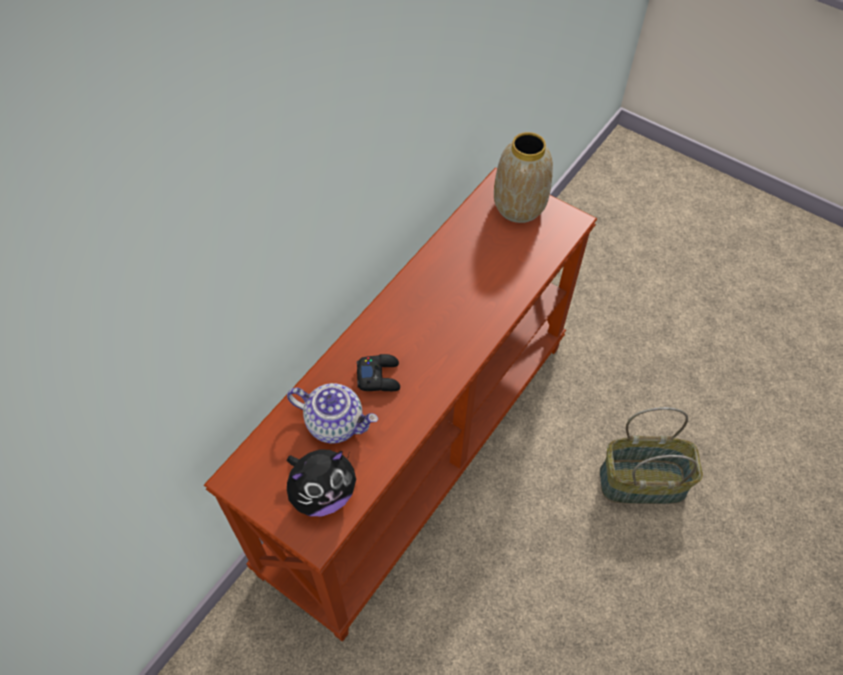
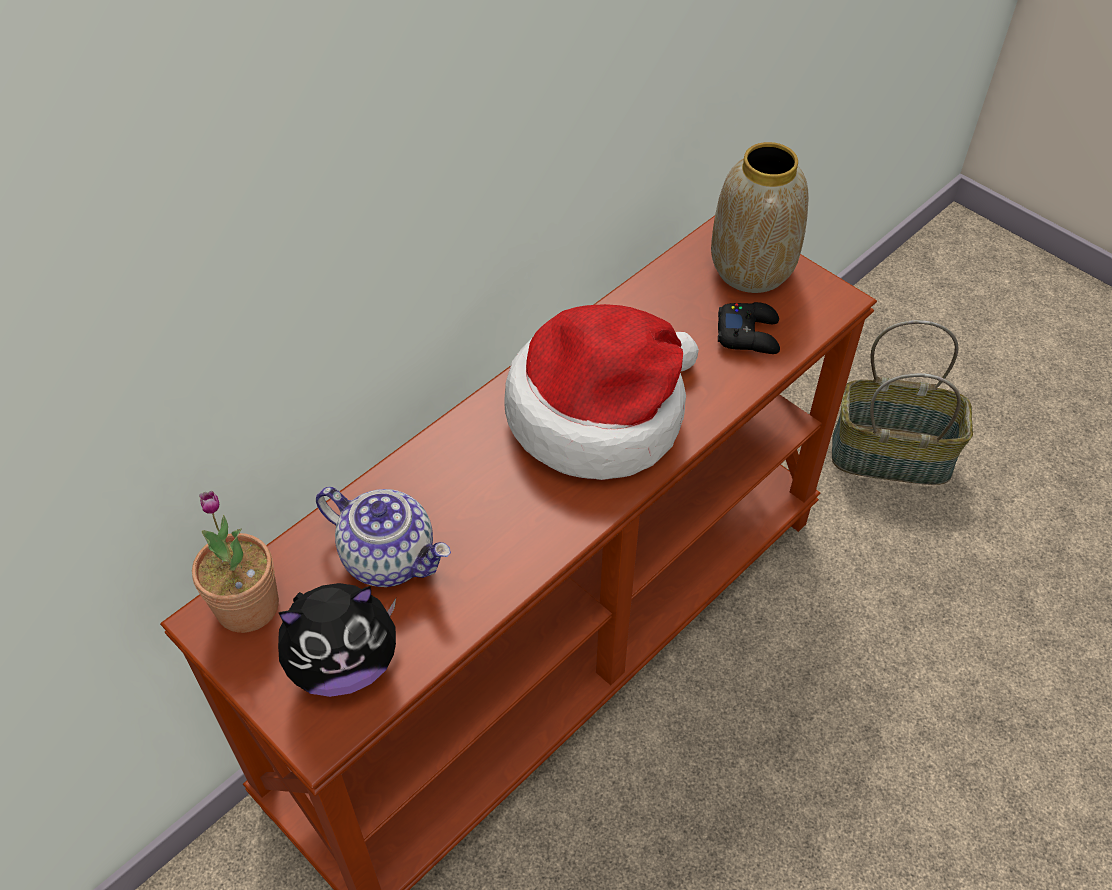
camera: 10 degrees right, 5 degrees down
(255, 466) = (247, 606): none -> potted plant
(379, 376) = (475, 495): black game controller -> black game controller (749, 334)
(444, 313) = (599, 413): none -> hat
(643, 481) = (916, 753): basket -> basket (892, 454)

